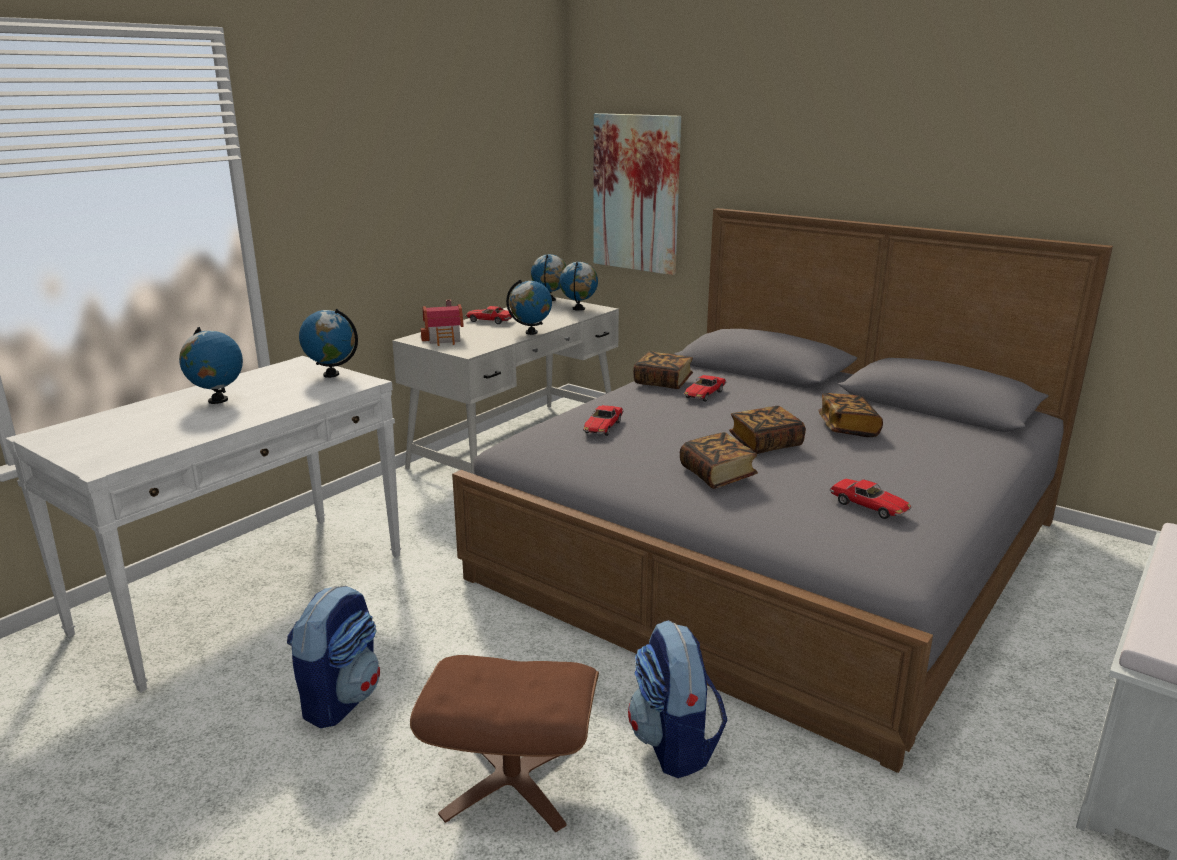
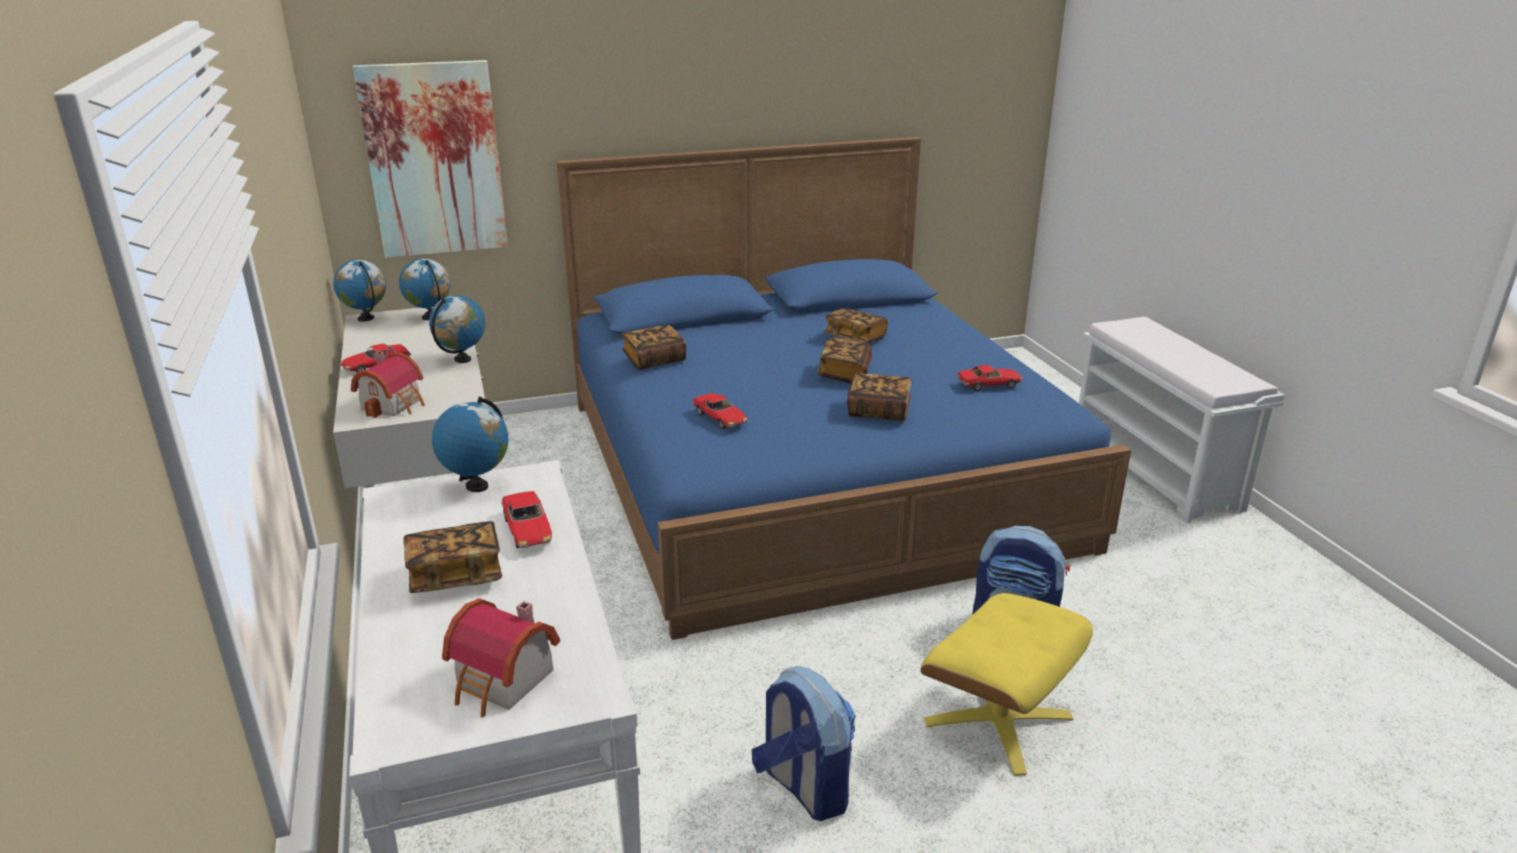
camera: 55 degrees left, 5 degrees up
(106, 442) = (503, 683): none -> toy house
(217, 400) = (456, 576): globe -> book
(511, 780) = (999, 720): brown ottoman -> yellow ottoman
(704, 395) = (711, 356): toy car -> toy car (528, 530)
(773, 548) = (810, 470): grey bed -> blue bed

